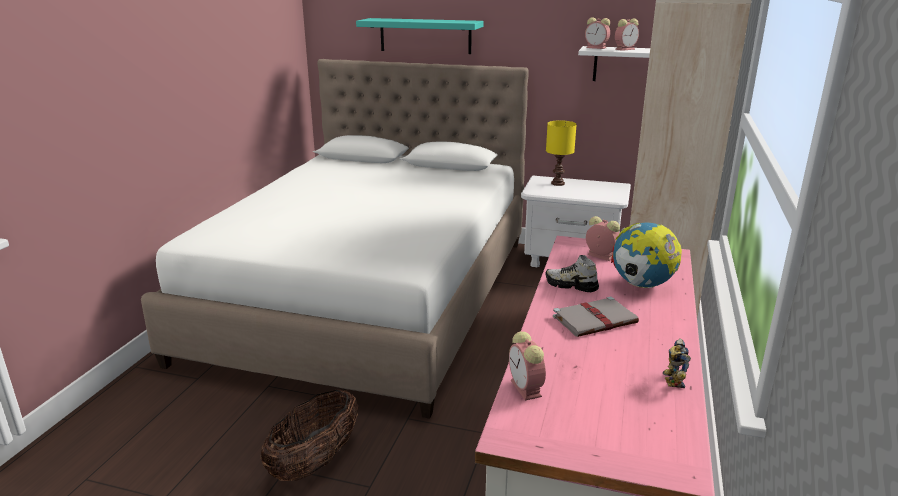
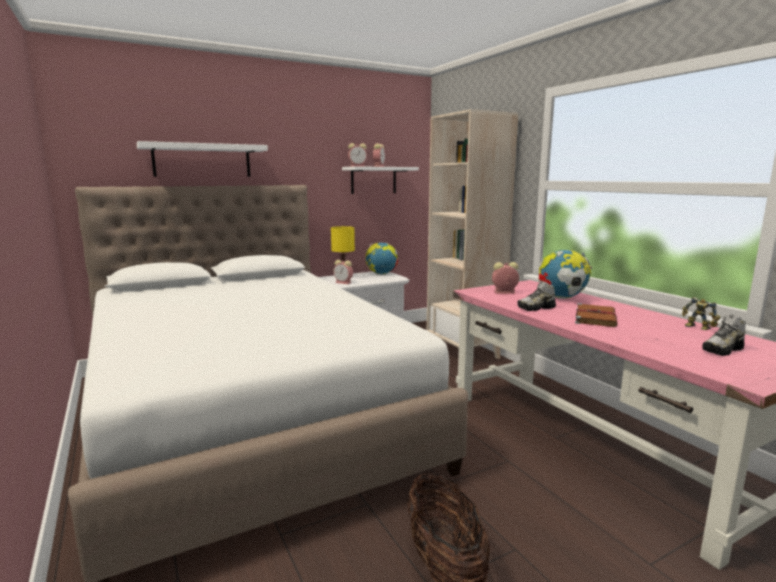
camera: 45 degrees left, 10 degrees down
(425, 36) = (202, 161): turquoise shelf -> white shelf
(527, 389) = (679, 357): alarm clock -> alarm clock (344, 282)
(596, 320) = (595, 317): grey book -> brown book
(601, 408) = (722, 350): none -> shoe
(608, 189) = (381, 274): none -> globe

